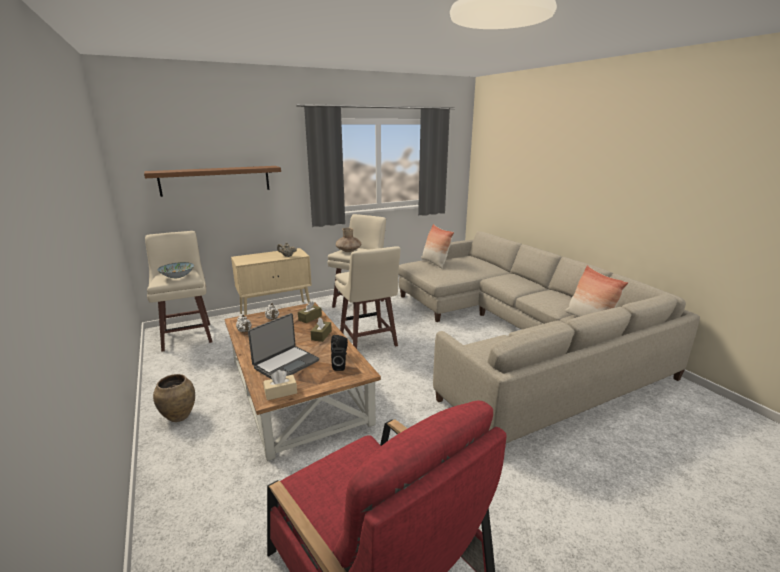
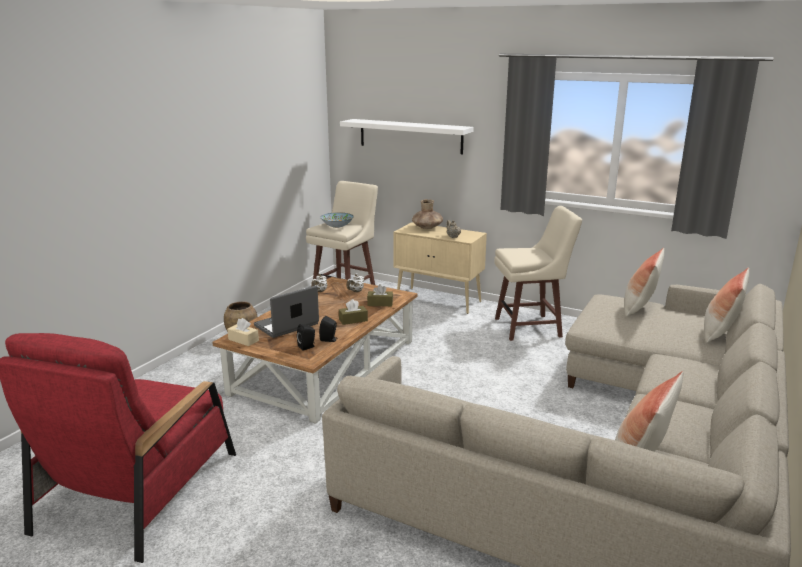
camera: 55 degrees right, 0 degrees up
(215, 180) = (410, 136): brown shelf -> white shelf
(285, 364) = (287, 325): laptop -> laptop turned 135 degrees clockwise
(348, 250) = (521, 251): brown vase -> brown vase (427, 227)
(368, 341) = (455, 364): beige stool -> none
(482, 261) = (719, 333): none -> pillow

